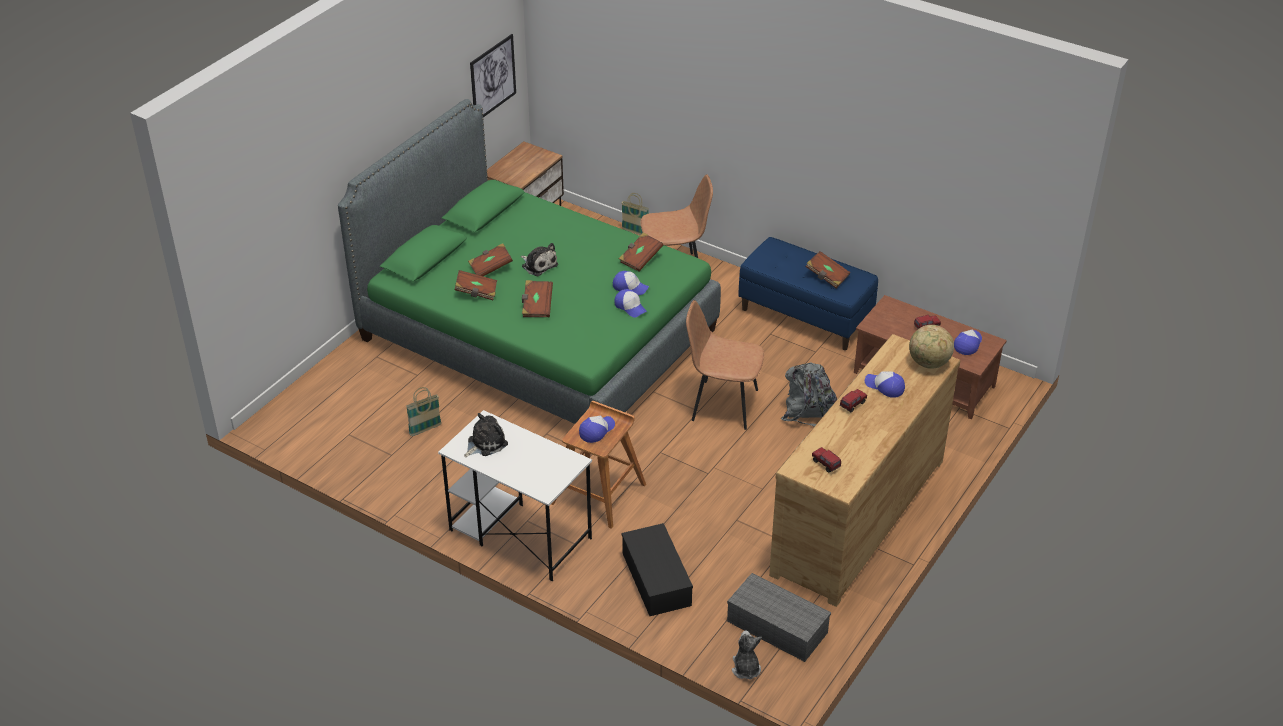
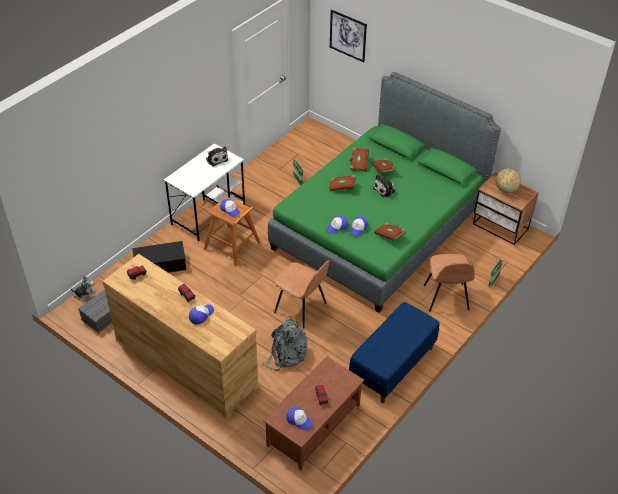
camera: 95 degrees right, 5 degrees up
(493, 78) = (530, 132): picture -> picture (348, 35)
(722, 404) = (301, 308): brown chair -> brown chair turned 105 degrees clockwise
(827, 276) = (387, 347): brown book -> none
(929, 363) = (219, 343): globe -> globe (505, 190)

